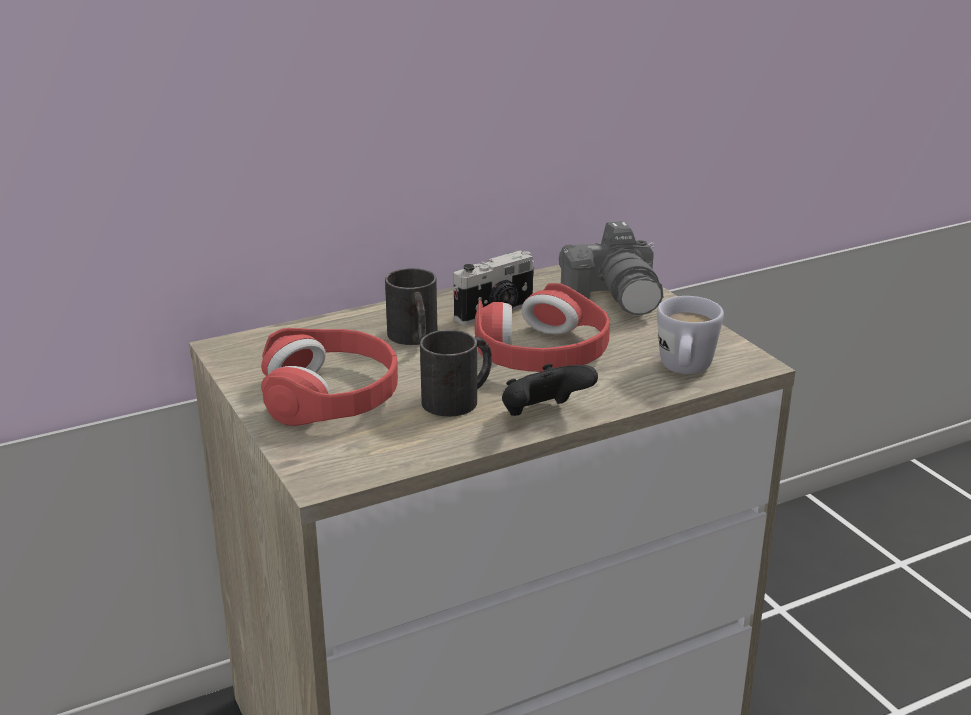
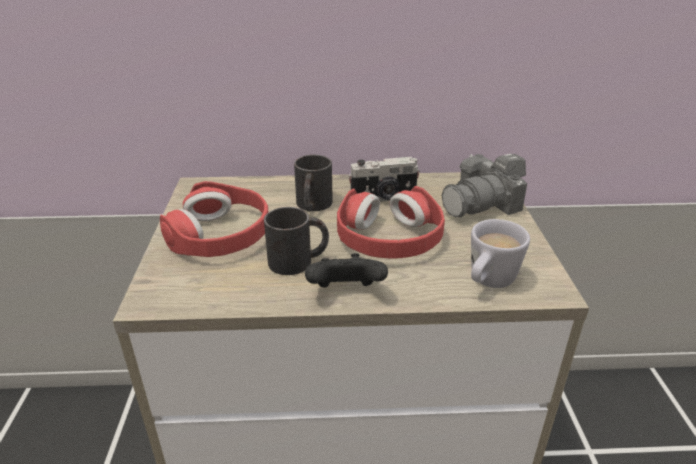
camera: 25 degrees right, 5 degrees up
(616, 295) = (482, 204): camera -> camera turned 45 degrees clockwise

